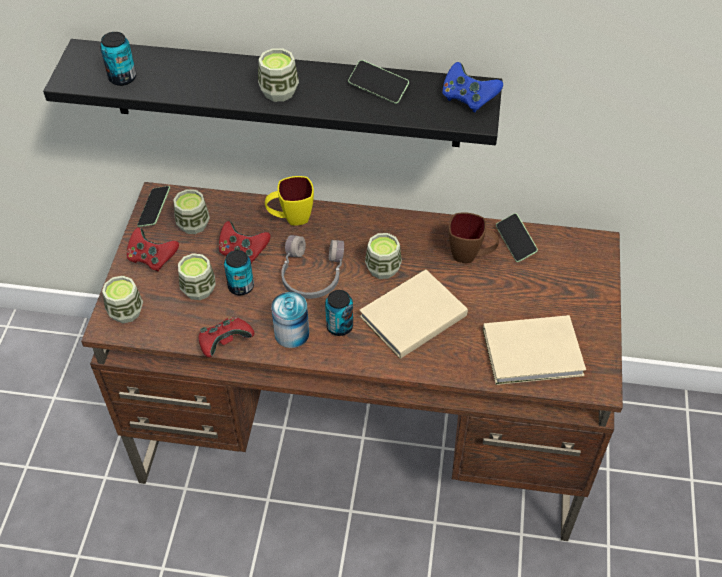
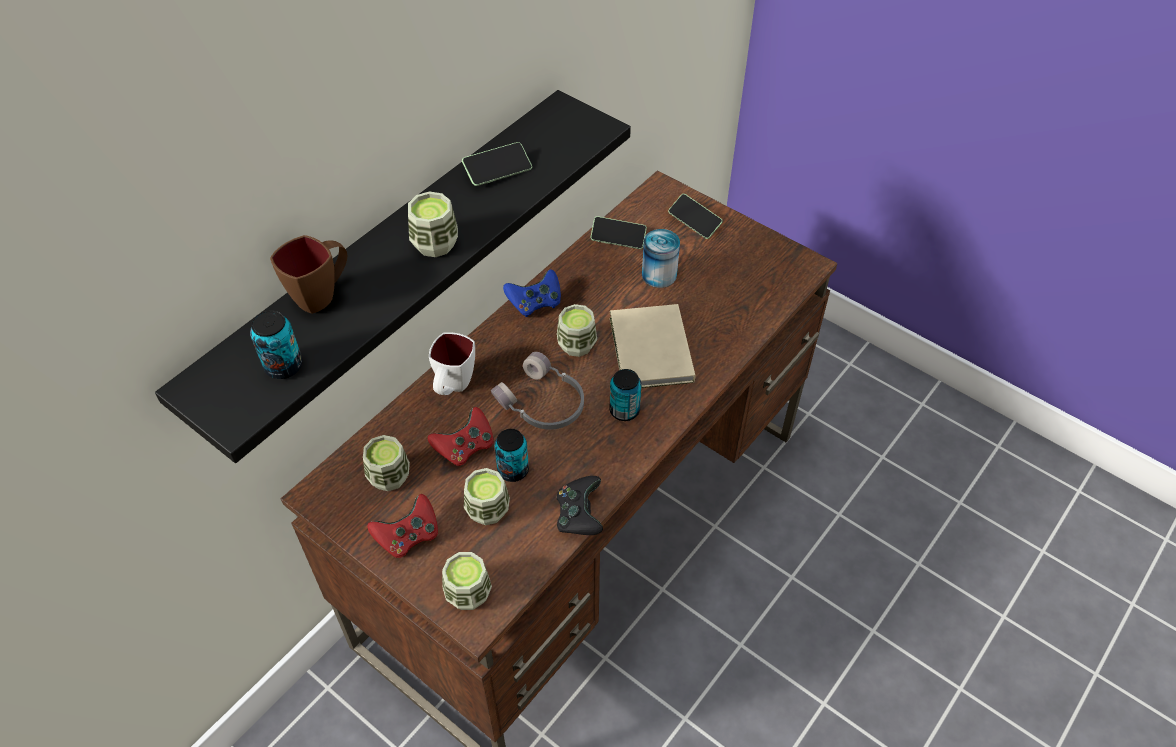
camera: 60 degrees left, 0 degrees up
(155, 211) = (338, 505): phone -> phone (694, 222)
(225, 343) = (579, 516): red game controller -> black game controller
(290, 219) = (453, 387): yellow mug -> white mug
(292, 333) = (606, 453): can -> can (659, 275)
(468, 98) = (567, 121): blue game controller -> blue game controller (535, 303)
(471, 256) = (610, 275): brown mug -> brown mug (322, 295)
(535, 353) = (750, 287): beige book -> none

